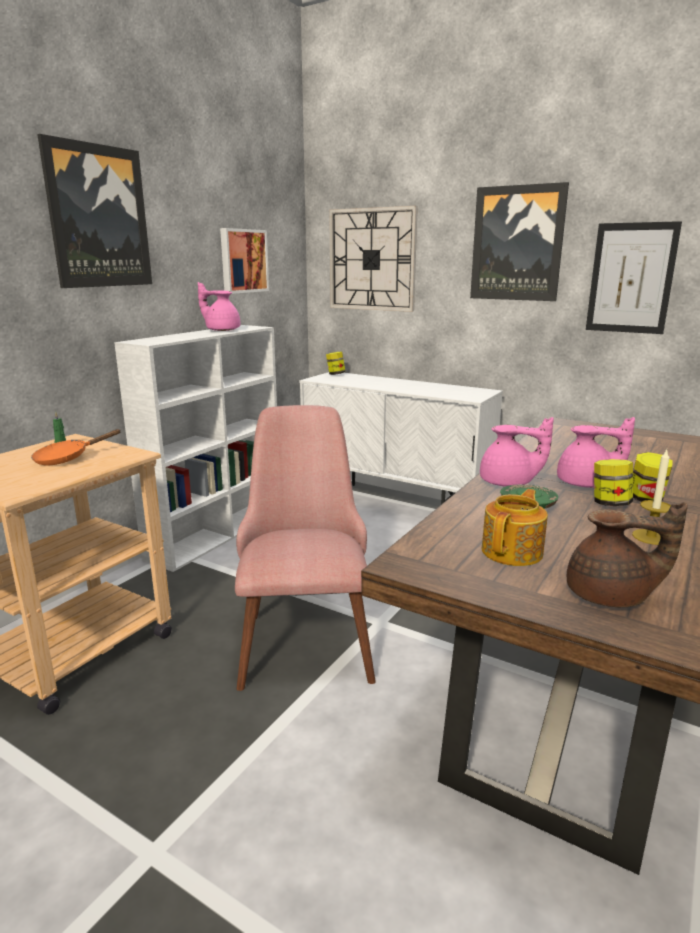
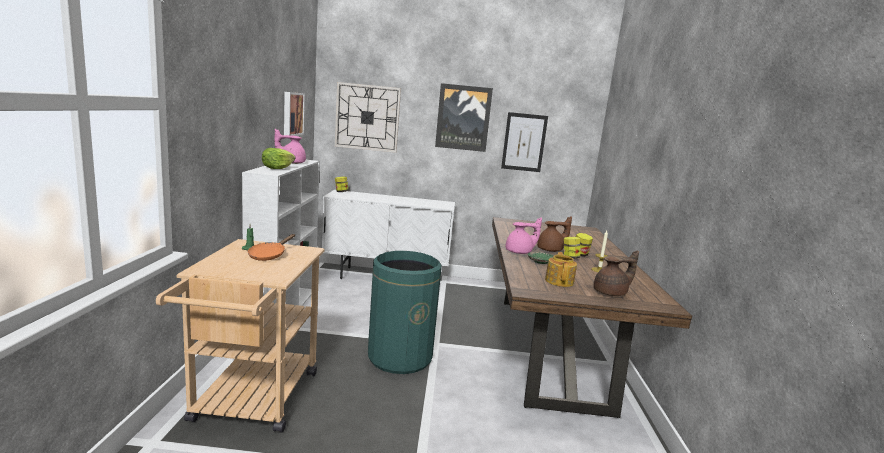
camera: 30 degrees left, 5 degrees down
(98, 217) = (238, 84): picture -> none
(178, 337) = (277, 168): none -> lettuce
(305, 634) = (400, 357): pink chair -> green trash can
(586, 484) = (551, 250): pink teapot -> brown teapot

